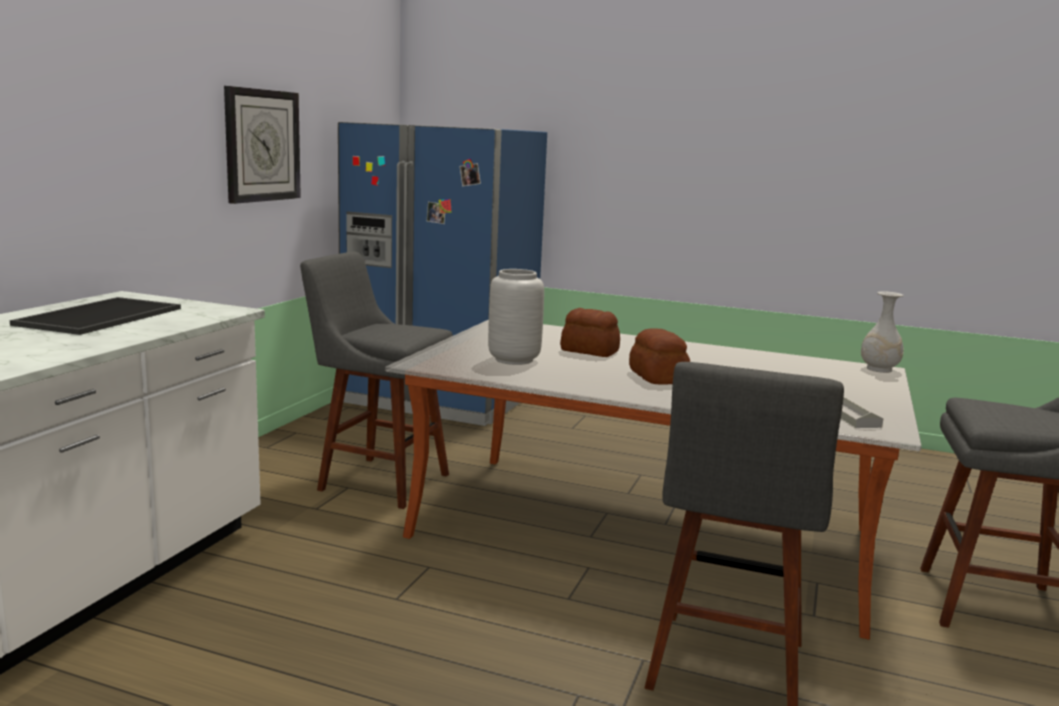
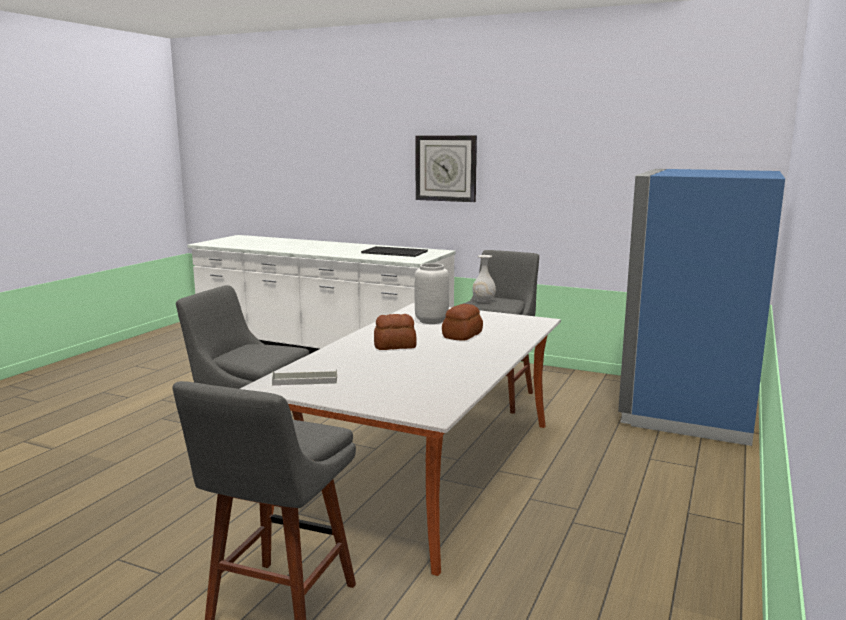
camera: 95 degrees right, 0 degrees up
(262, 145) = (578, 184): wall clock -> wall clock (446, 168)
(878, 369) = (433, 414): white vase -> white vase (483, 301)

